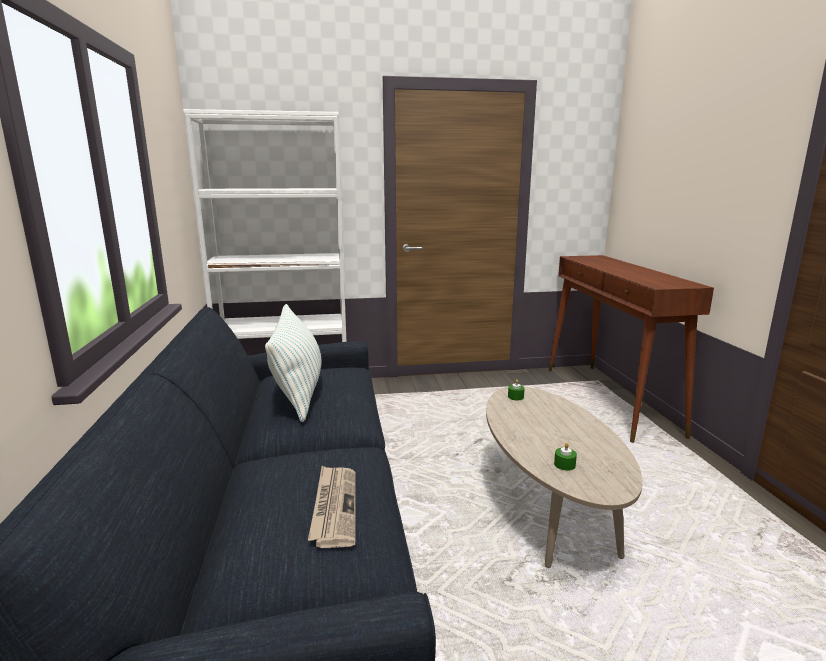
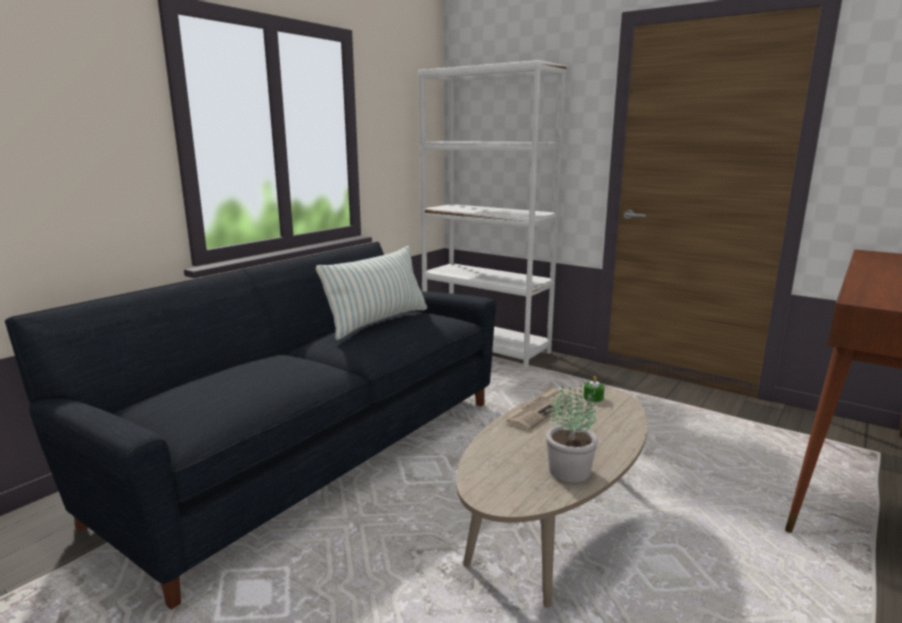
camera: 45 degrees right, 0 degrees up
(334, 507) = (241, 388): newspaper -> newspaper (539, 410)
(564, 465) = (505, 462): green candle -> none
(600, 450) = (570, 470): none -> potted plant

